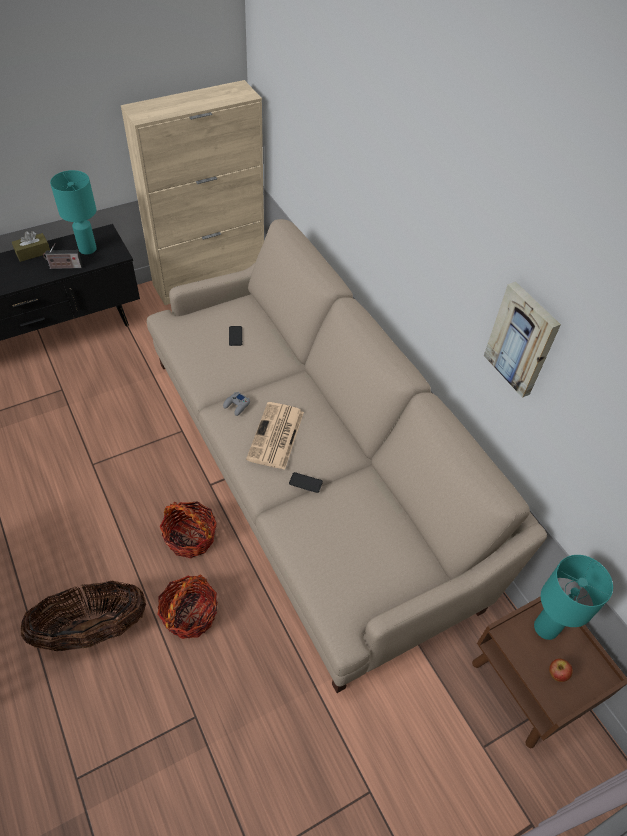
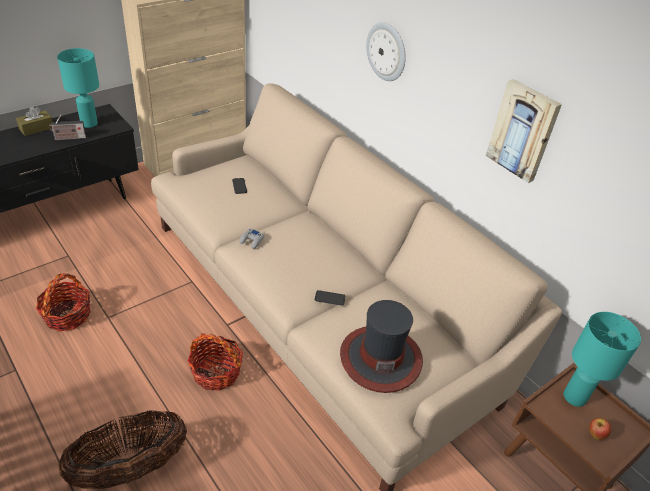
camera: 10 degrees left, 10 degrees down
(190, 614) = (228, 442): basket -> basket (67, 315)
(276, 437) = (294, 262): newspaper -> none
(343, 560) = (380, 358): none -> hat
(396, 212) = (387, 51): none -> wall clock

